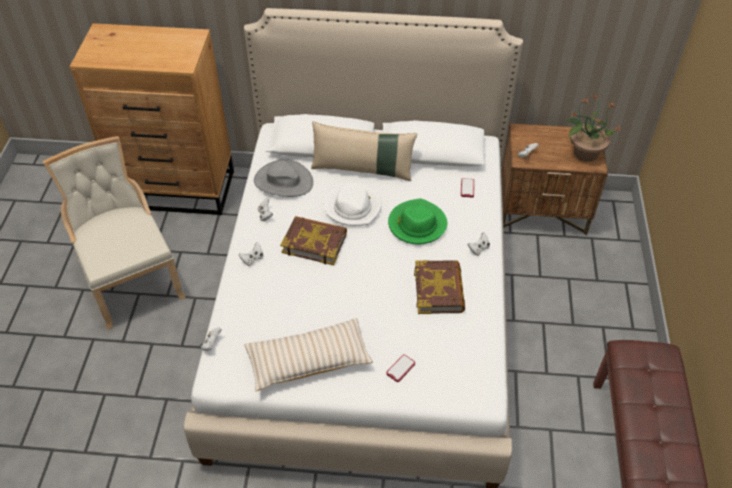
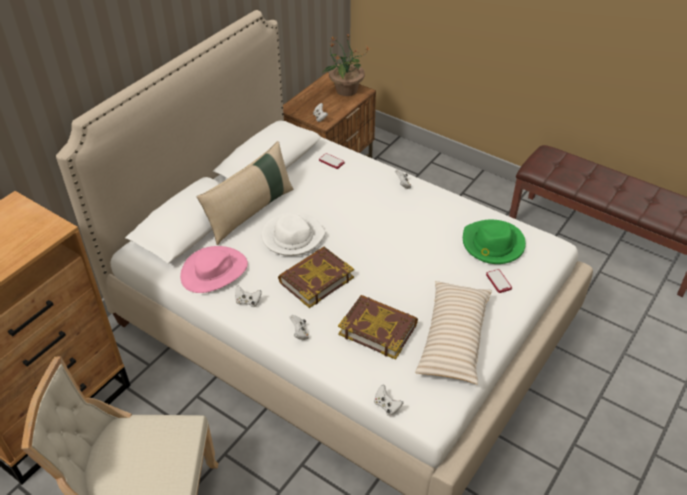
camera: 60 degrees left, 5 degrees down
(283, 181) = (214, 271): grey hat -> pink hat
(417, 224) = (347, 207): green hat -> green hat (492, 244)
(439, 290) = (430, 225): book -> book (378, 329)

